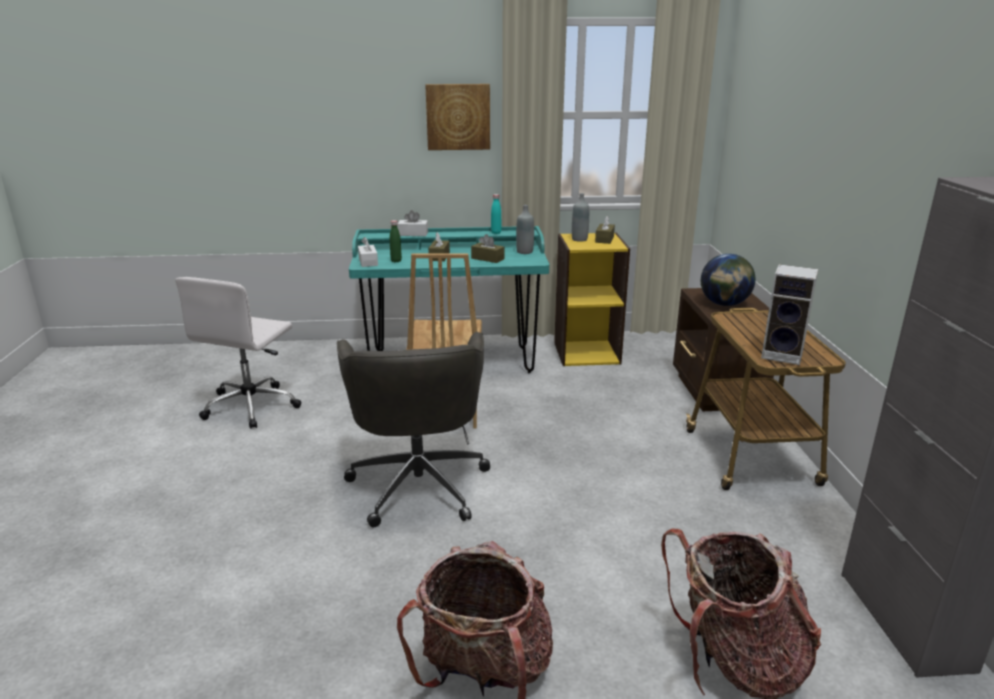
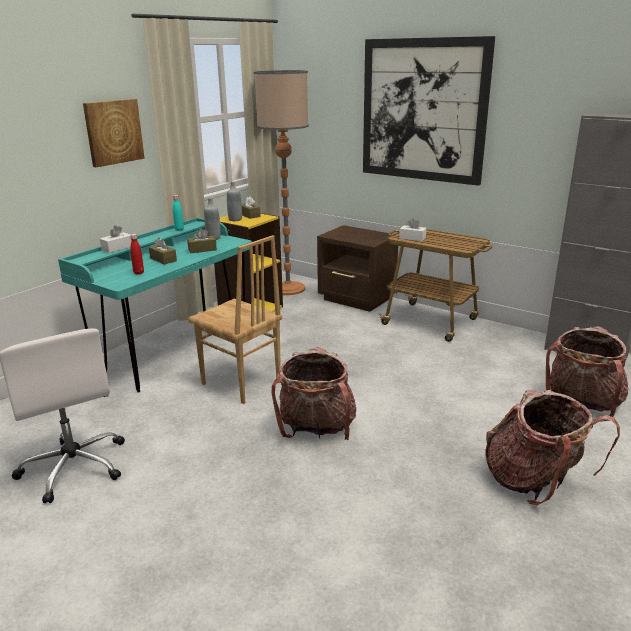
camera: 50 degrees left, 0 degrees up
(368, 262) = (117, 281): white tissue box -> white tissue box (412, 238)
(396, 261) = (139, 273): green bottle -> red bottle
(419, 483) = (316, 429): grey office chair -> backpack
(665, 349) = (288, 289): none -> floor lamp
(724, 304) = (357, 236): globe -> none
(784, 355) = (463, 244): speaker -> none
(834, 137) = (423, 111): none -> picture

